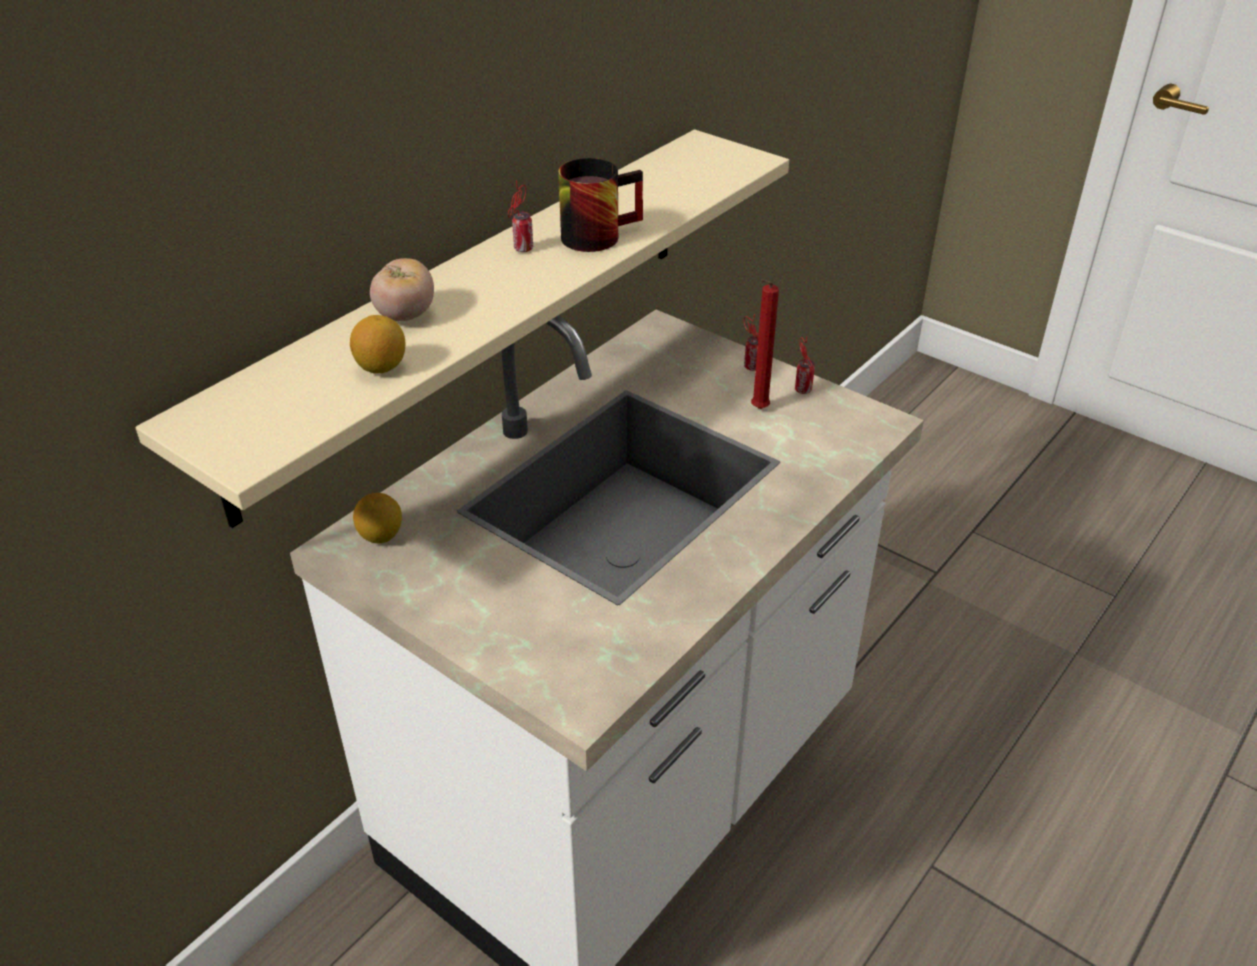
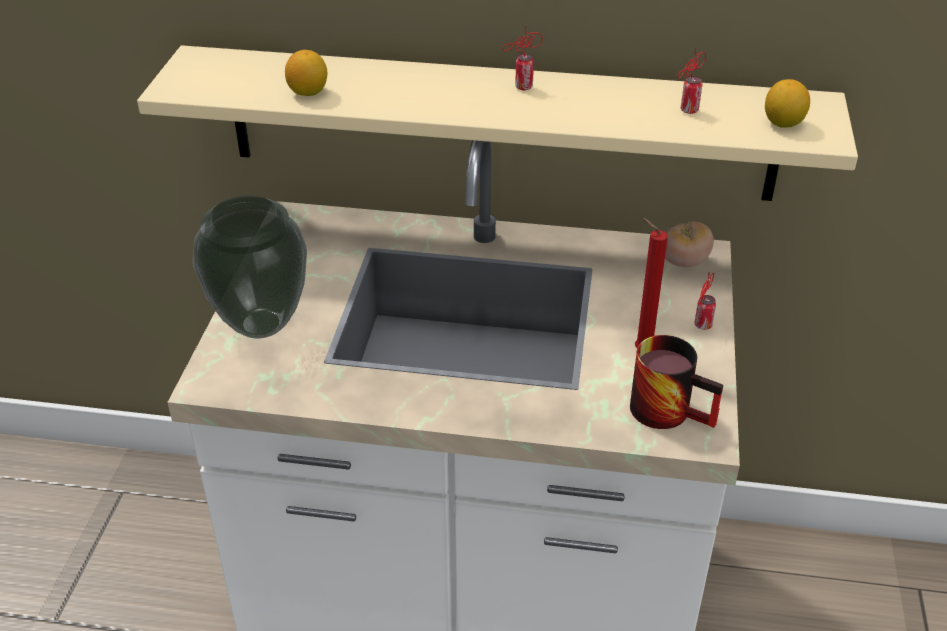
camera: 60 degrees right, 0 degrees up
(381, 536) = (316, 228): lemon -> lemon (783, 123)
(405, 315) = (381, 77): tomato -> tomato (683, 262)
(515, 631) = (262, 324): none -> vase
(597, 233) = (586, 108): mug -> mug (671, 409)
(803, 391) = (699, 369): can -> can (687, 111)

